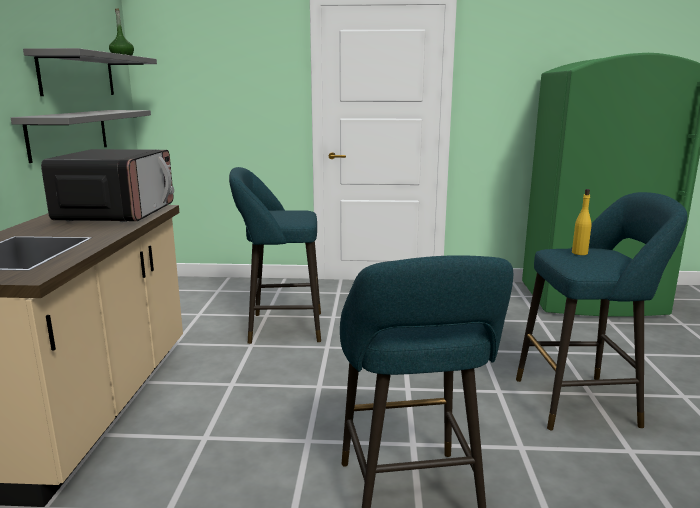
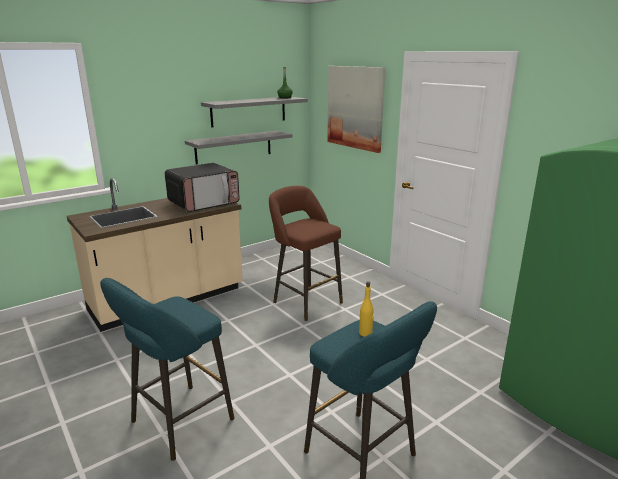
camera: 50 degrees right, 5 degrees up
(231, 70) = (355, 107): none -> picture
(280, 327) = (305, 301): turquoise stool -> brown stool

